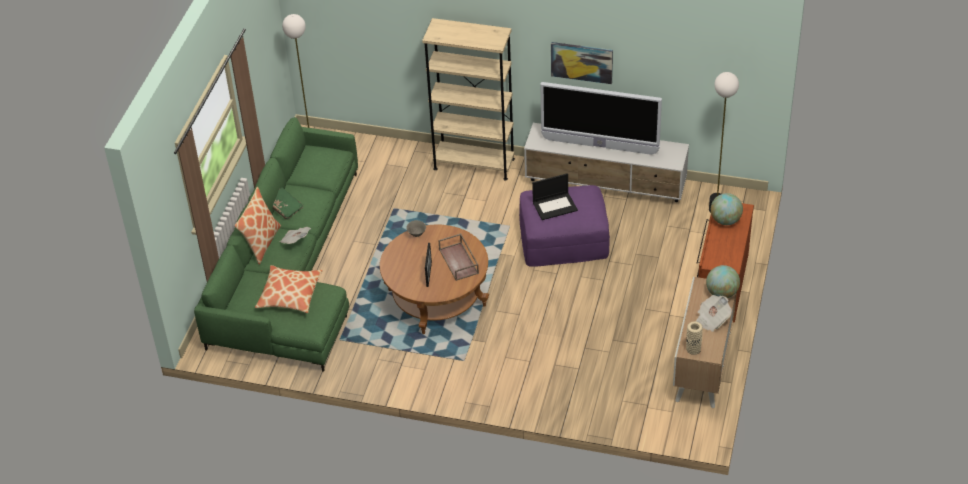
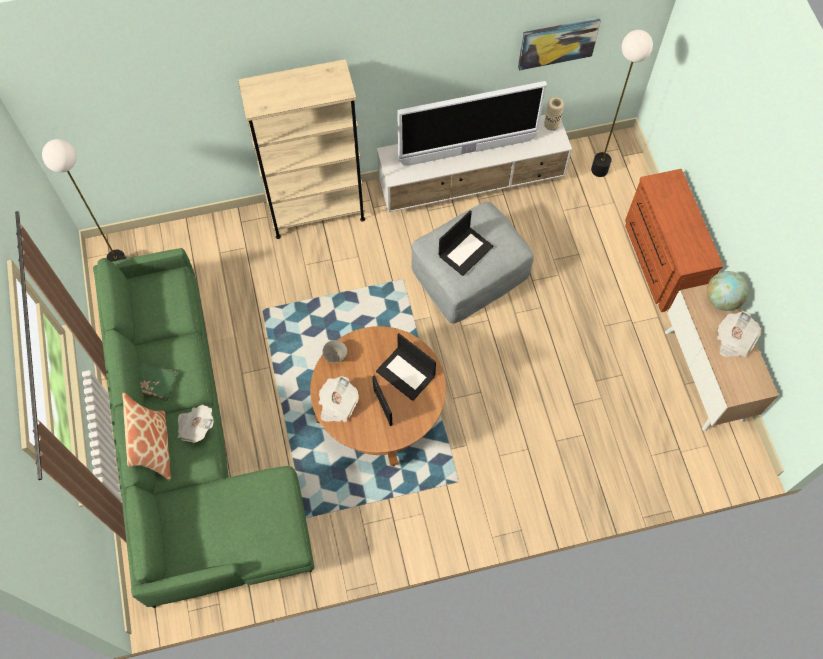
camera: 30 degrees left, 20 degrees up
(290, 294) = (233, 508): pillow -> none
(398, 261) = (337, 404): none -> newspaper
(459, 261) = (406, 373): brown tray -> laptop
(563, 239) = (469, 272): purple ottoman -> grey ottoman
(582, 62) = (434, 67): picture -> picture (557, 43)
(693, 349) = (739, 389): beige vase -> beige vase (551, 124)
(725, 220) = (666, 201): globe -> none

